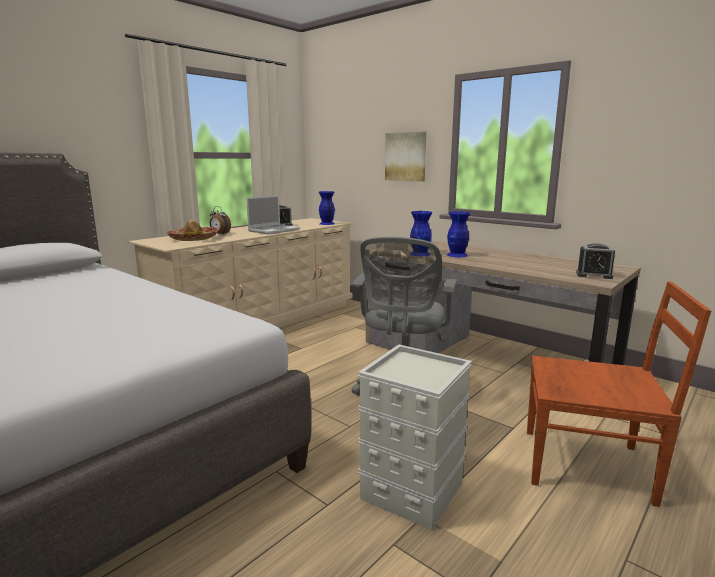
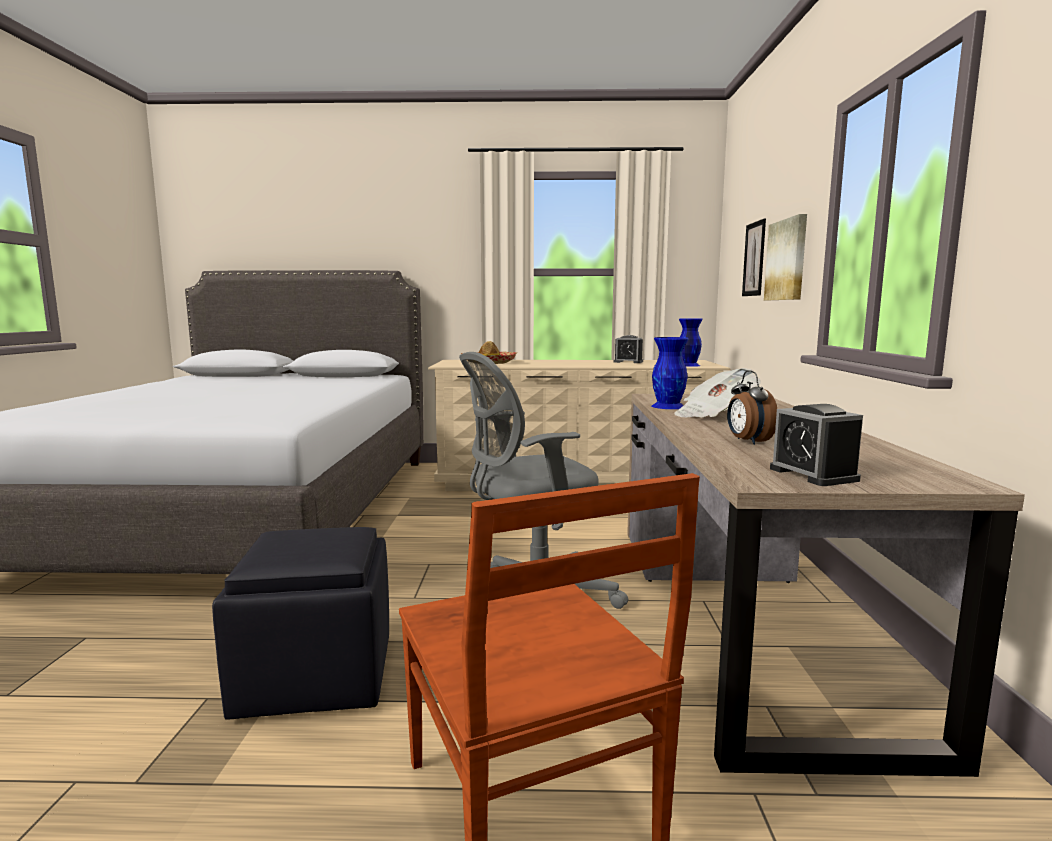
camera: 50 degrees right, 5 degrees down
(220, 234) = (528, 362): alarm clock -> alarm clock (747, 441)
(274, 230) = (593, 364): laptop -> none
(361, 152) = (754, 259): none -> picture
(412, 492) = (314, 677): grey storage box -> black ottoman
(457, 255) = (714, 415): blue vase -> newspaper

